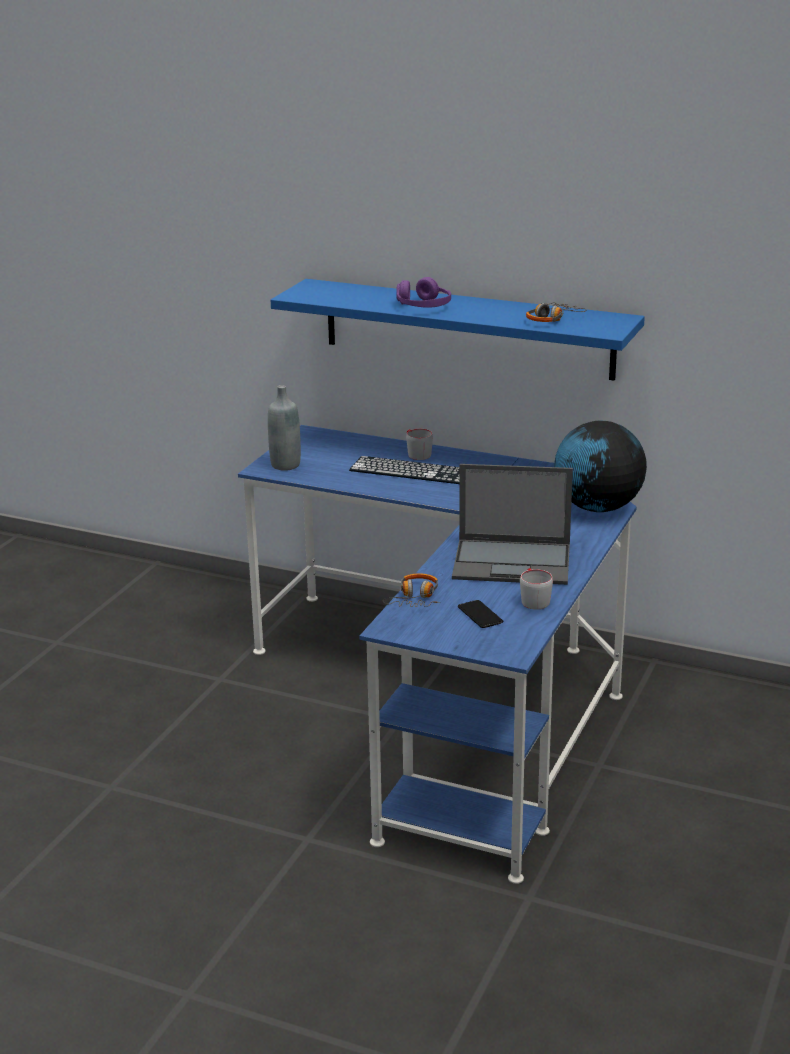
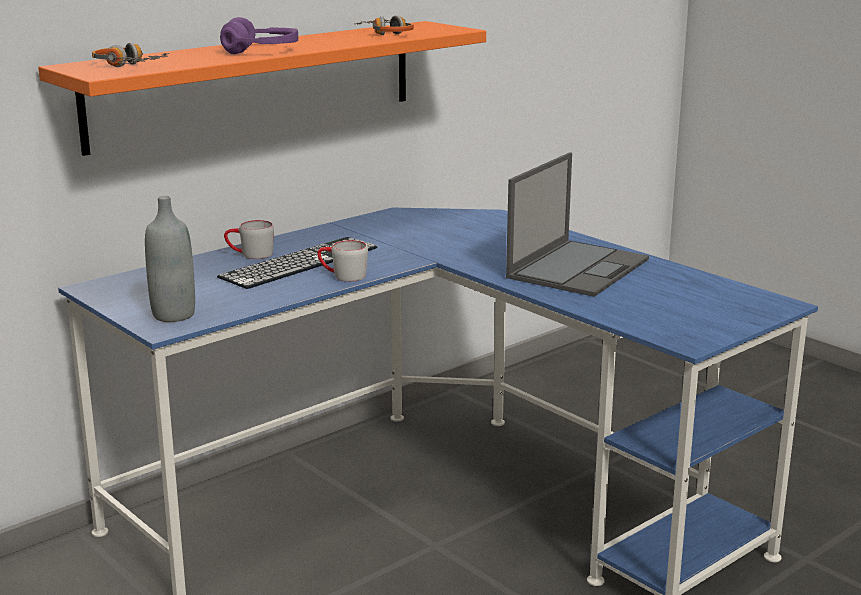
camera: 65 degrees left, 5 degrees down
(415, 598) = (626, 319): headphones -> headphones (127, 66)
(467, 328) = (256, 83): blue shelf -> orange shelf
(480, 615) = (687, 301): phone -> none
(533, 599) = (669, 276): grey mug -> grey mug (342, 276)
(597, 508) = (491, 220): globe -> none

